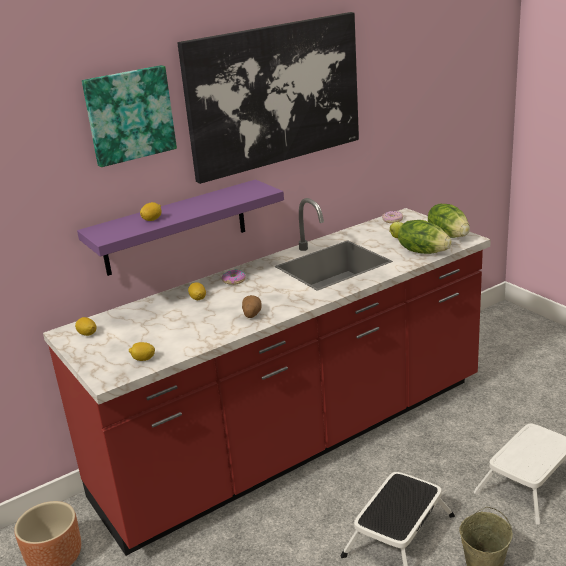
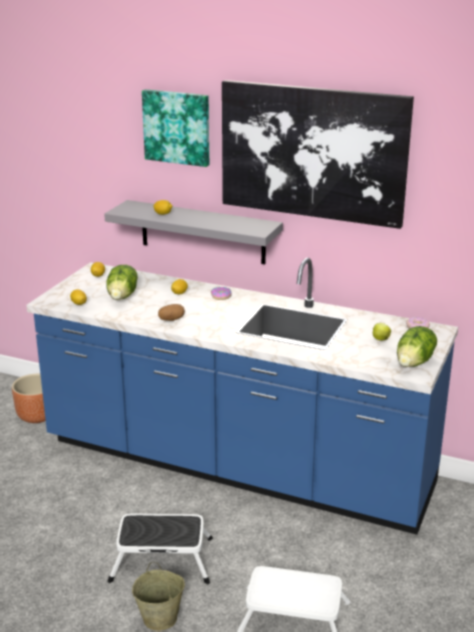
camera: 55 degrees right, 0 degrees up
(175, 228) = (202, 232): purple shelf -> grey shelf
(296, 441) = (237, 466): red counter -> blue counter
(423, 251) = (361, 358): lettuce -> lettuce (123, 296)

